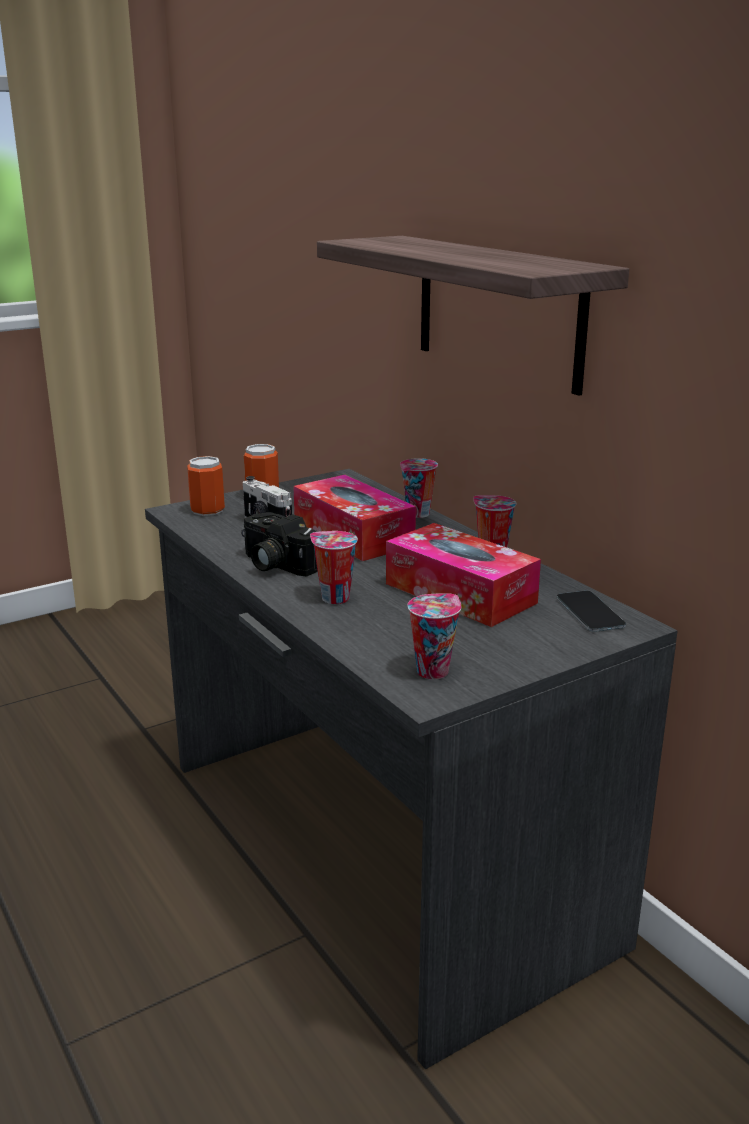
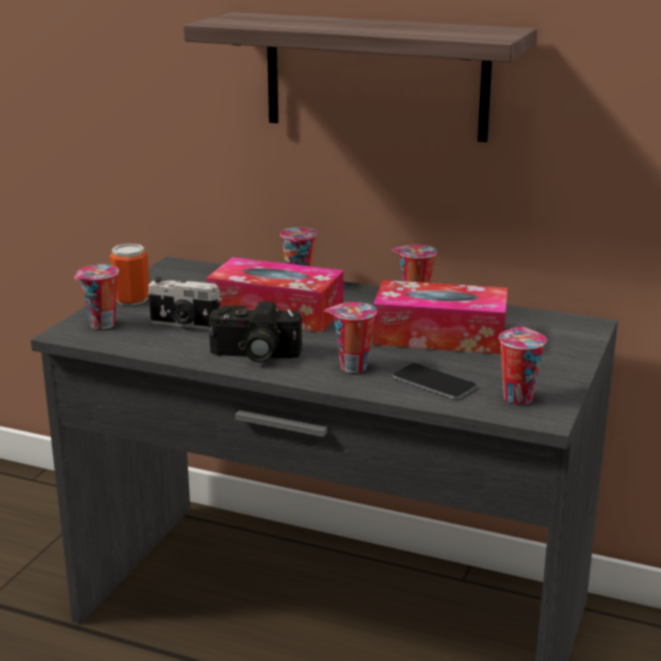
camera: 35 degrees left, 0 degrees up
(207, 510) = (101, 325): can -> cup
(590, 612) = (548, 323): phone -> phone (434, 382)

